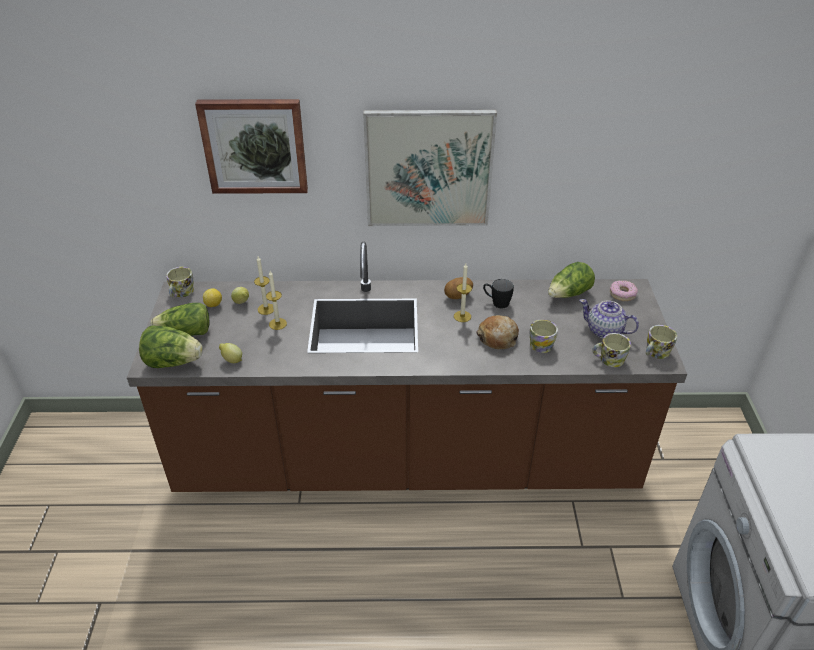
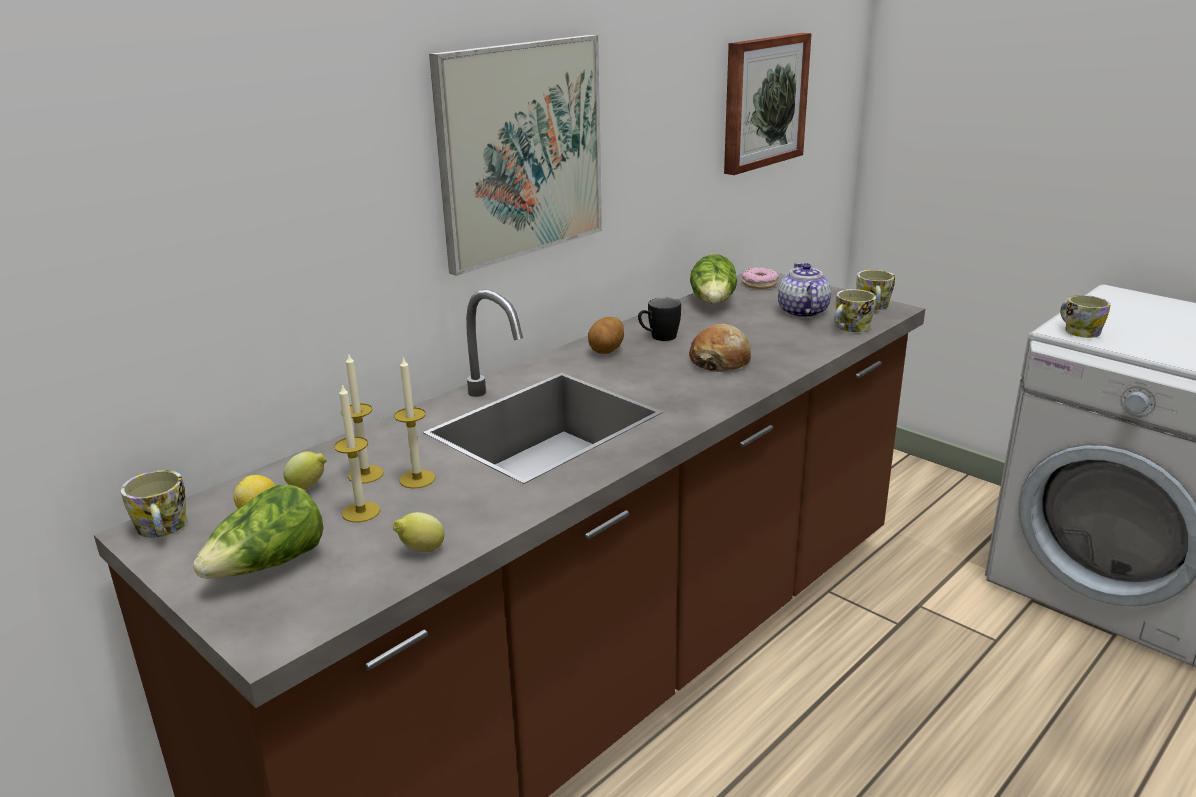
camera: 45 degrees left, 15 degrees down
(173, 362) = (314, 610): lettuce -> none
(255, 145) = (259, 152): picture -> picture (763, 102)
(462, 316) = (646, 363): candle -> candle (361, 512)
(542, 343) = (770, 345): mug -> mug (1078, 331)
(605, 331) = (802, 312): teapot -> teapot turned 105 degrees clockwise

